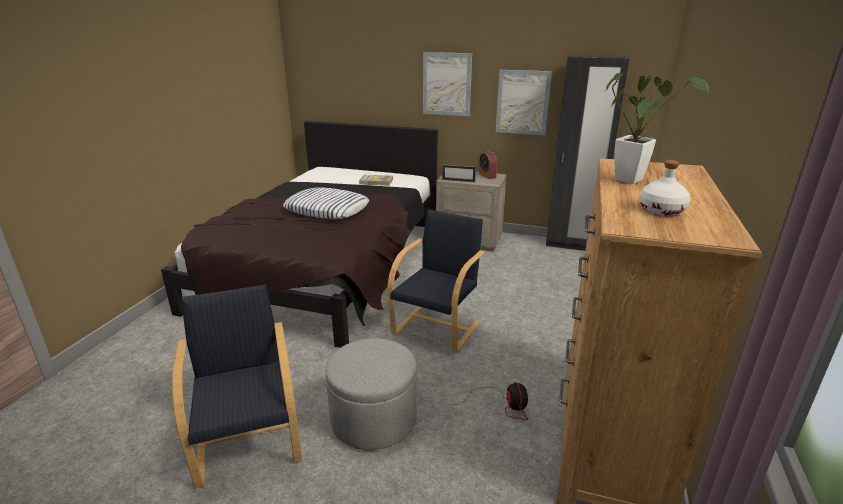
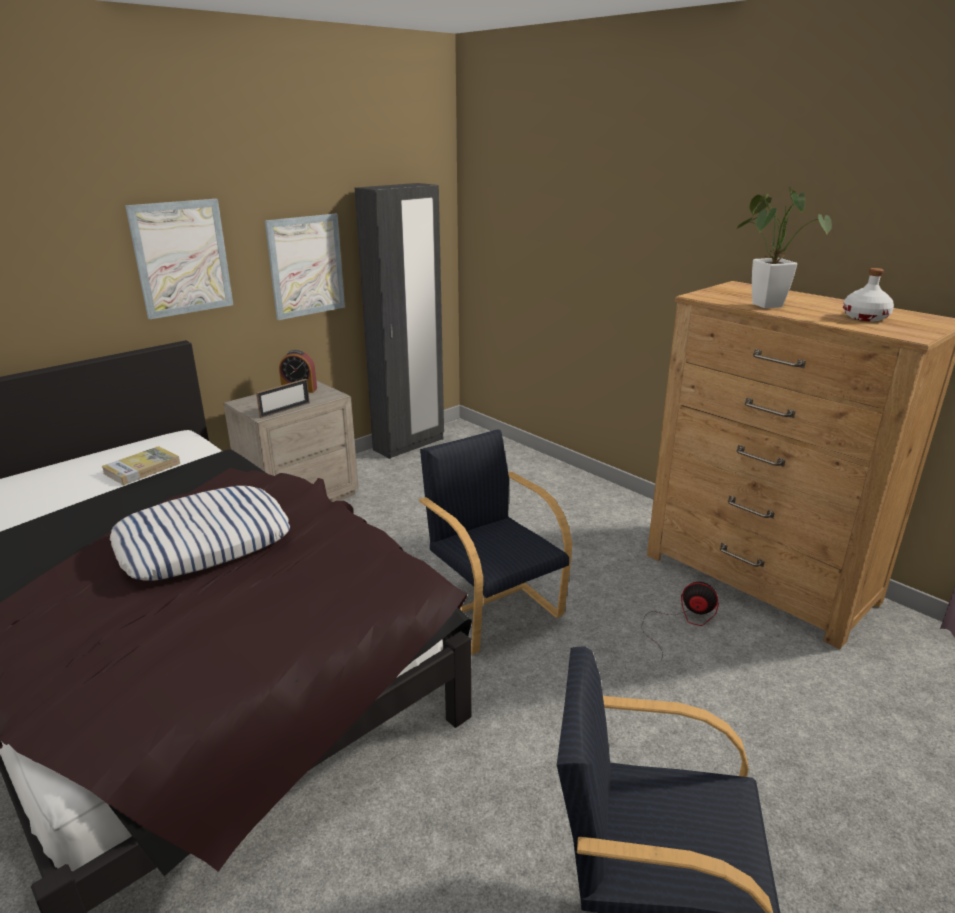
camera: 60 degrees left, 0 degrees up
(373, 419) = (656, 740): grey ottoman -> none

